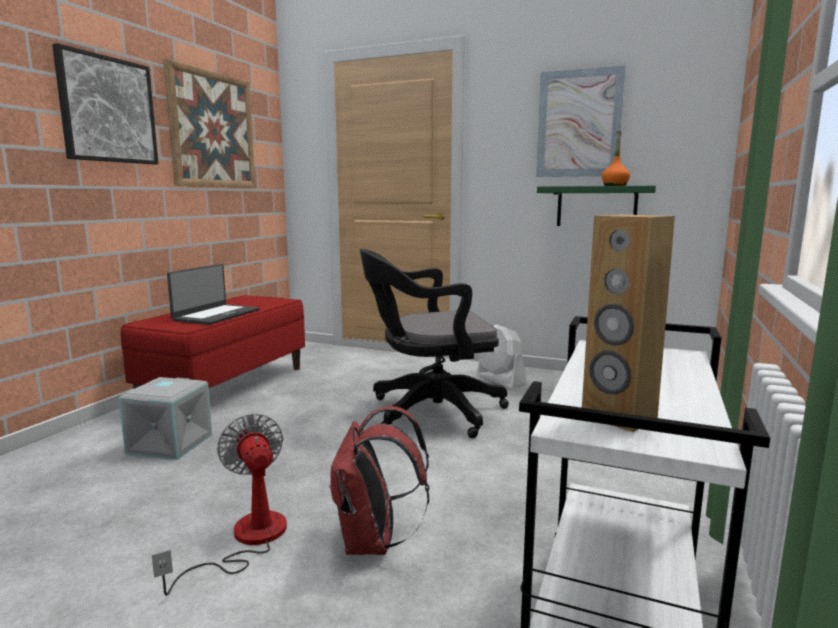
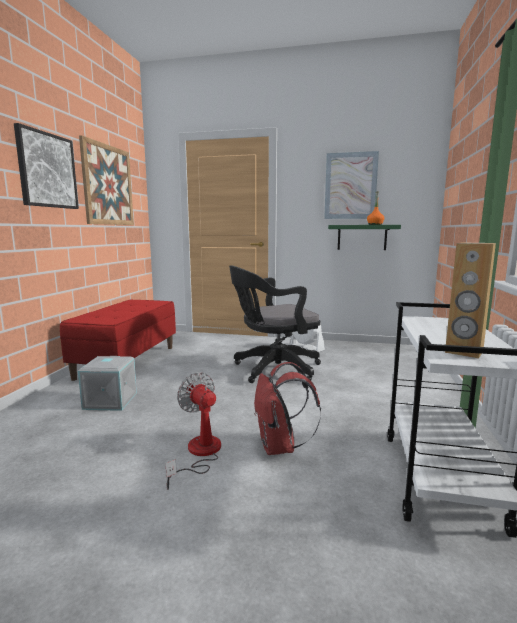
camera: 10 degrees left, 0 degrees up
(216, 315) = (123, 313): laptop -> none

